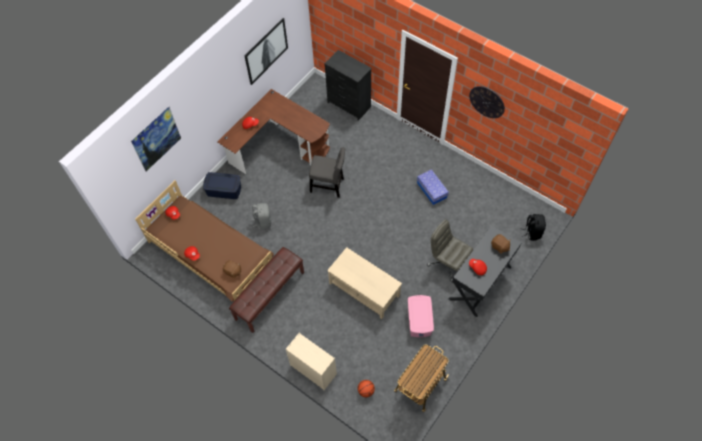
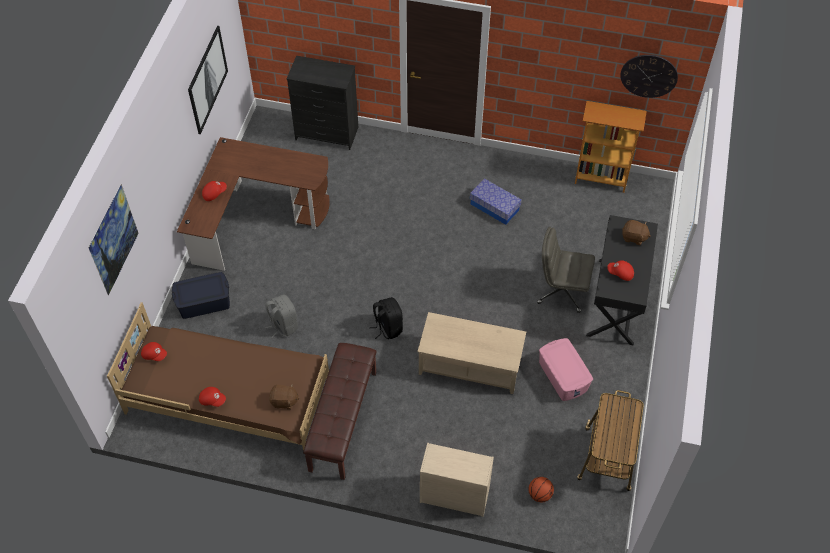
camera: 25 degrees left, 5 degrees down
(329, 186) = (352, 247): grey chair -> none
(487, 102) = (542, 56): wall clock -> wall clock (649, 75)
(513, 195) = (601, 178): none -> bookcase
(532, 232) = (648, 216): black backpack -> black backpack (387, 327)

